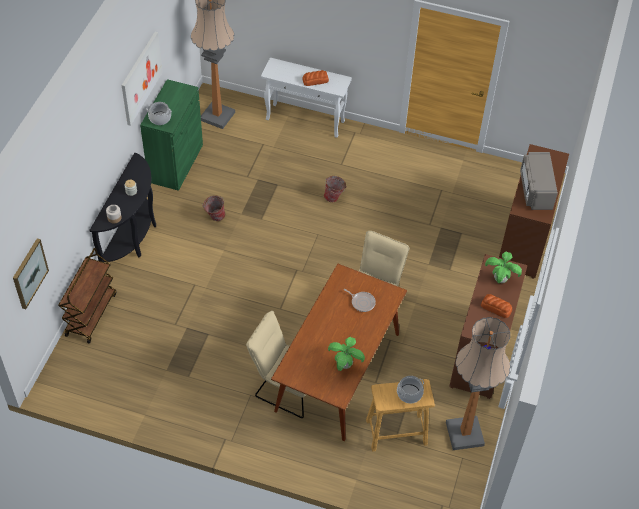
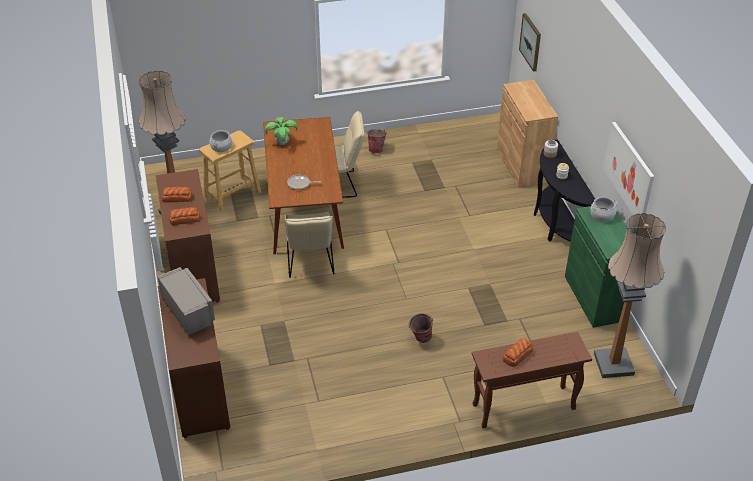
camera: 150 degrees right, 10 degrees down
(91, 314) = (522, 165): brown cart -> brown cabinet
(214, 217) = (509, 270): bucket -> bucket (377, 149)
(306, 120) = (523, 407): white console table -> brown console table
(500, 280) = (184, 219): potted plant -> bread

